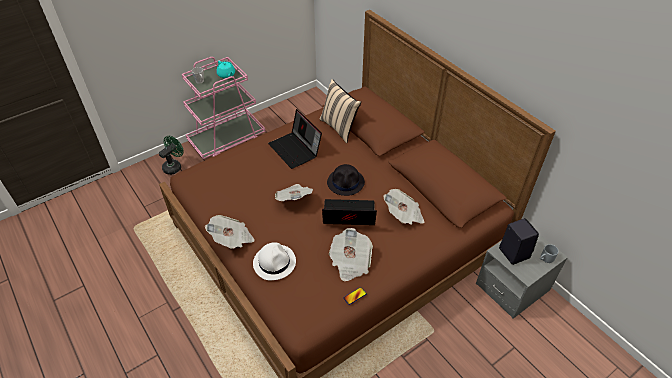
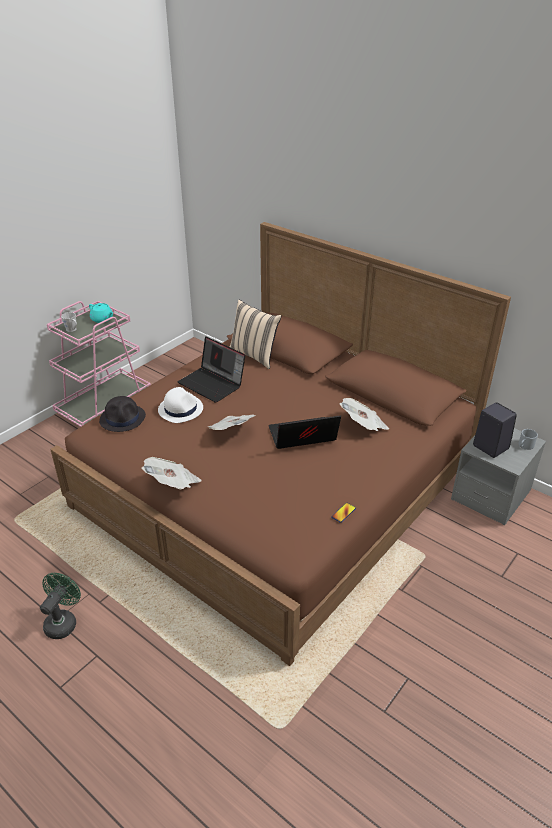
camera: 15 degrees left, 10 degrees down
(174, 166) = (45, 444): green fan -> green fan (63, 621)
(274, 262) = (235, 497): white hat -> white hat (180, 409)
(346, 182) = (285, 405): black hat -> black hat (123, 418)
(350, 262) = (324, 481): newspaper -> none

